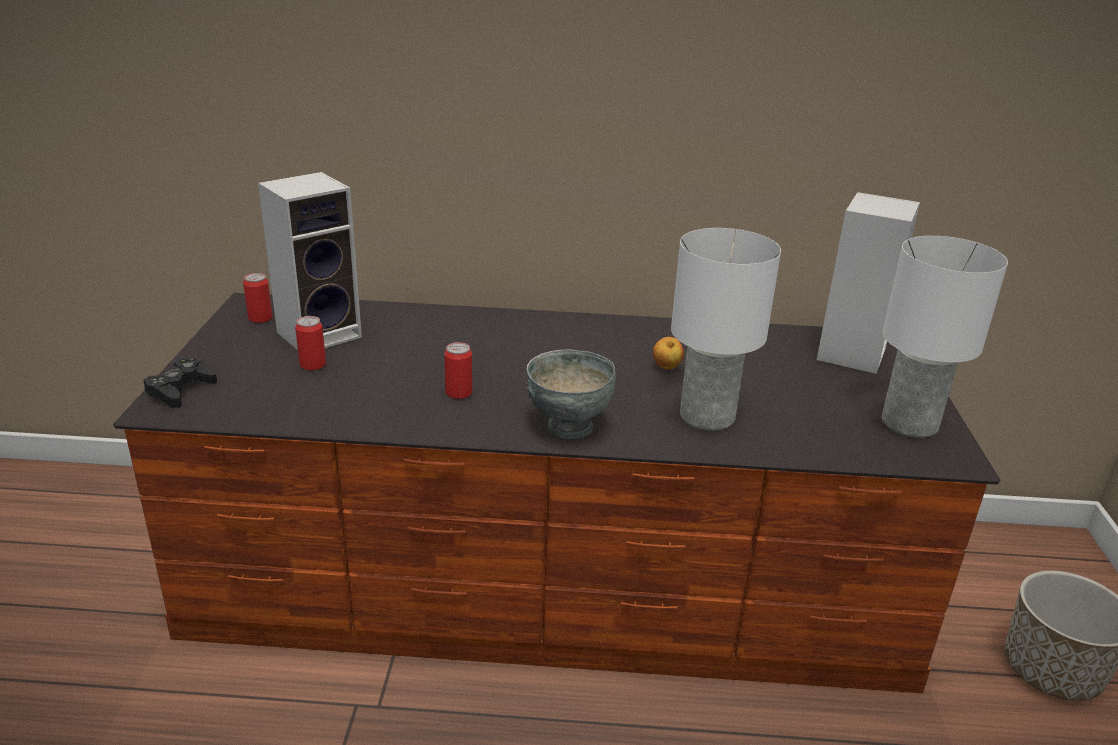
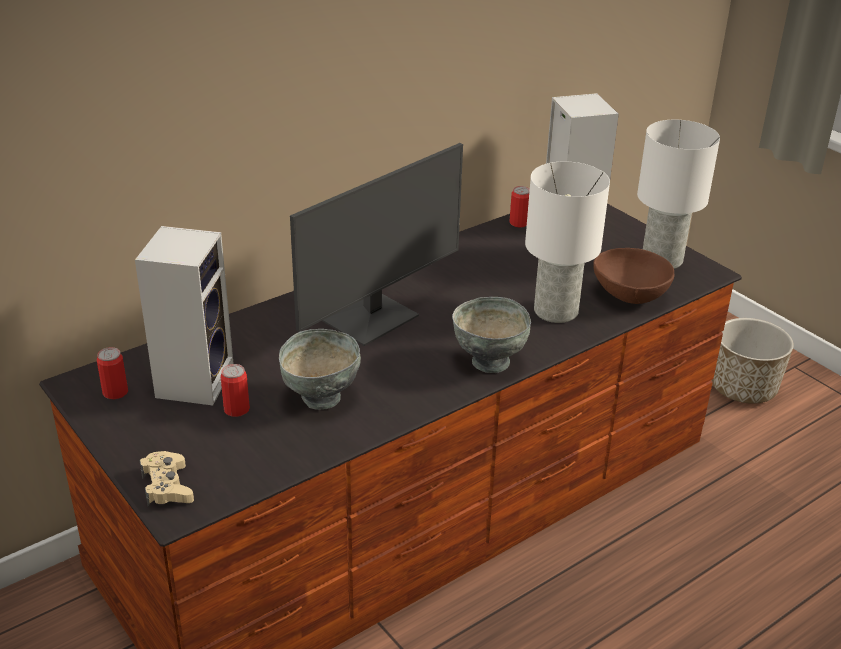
camera: 40 degrees left, 5 degrees up
(181, 390) = (167, 486): black game controller -> beige game controller
(383, 386) = (321, 399): none -> grey bowl
(459, 393) = (382, 375): can -> can (519, 223)
(523, 351) = (372, 319): none -> monitor
(666, 368) = (483, 286): apple -> none
(815, 439) = (630, 296): none -> brown bowl

